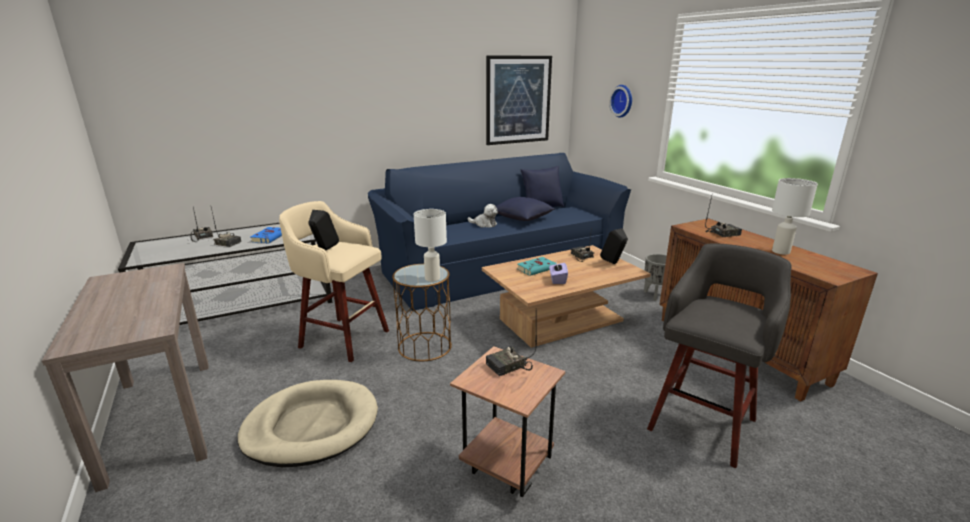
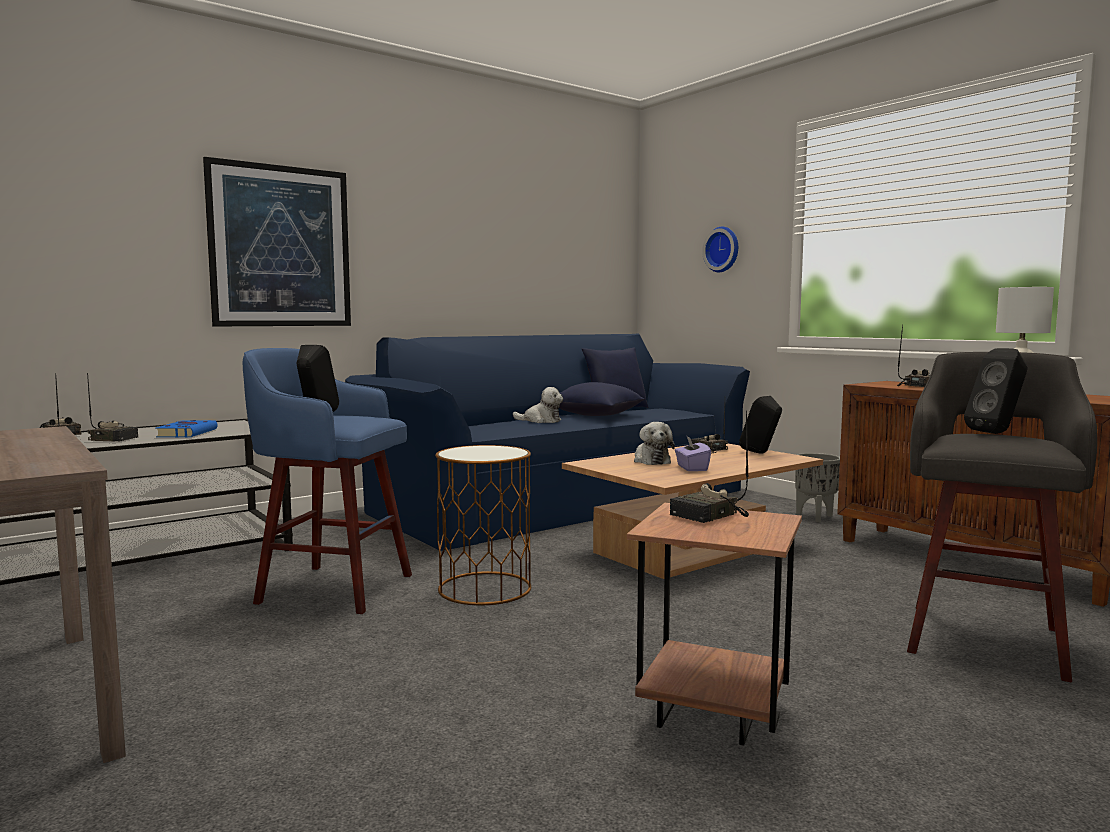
camera: 10 degrees left, 15 degrees down
(311, 426) = (324, 696): beige dog bed -> none
(342, 338) = (331, 588): beige stool -> blue stool
(432, 278) = (505, 454): white table lamp -> none
(518, 100) = (567, 256): picture -> picture (280, 246)
(537, 268) = (651, 460): turquoise book -> plush toy
(728, 306) = (997, 433): none -> black speaker

